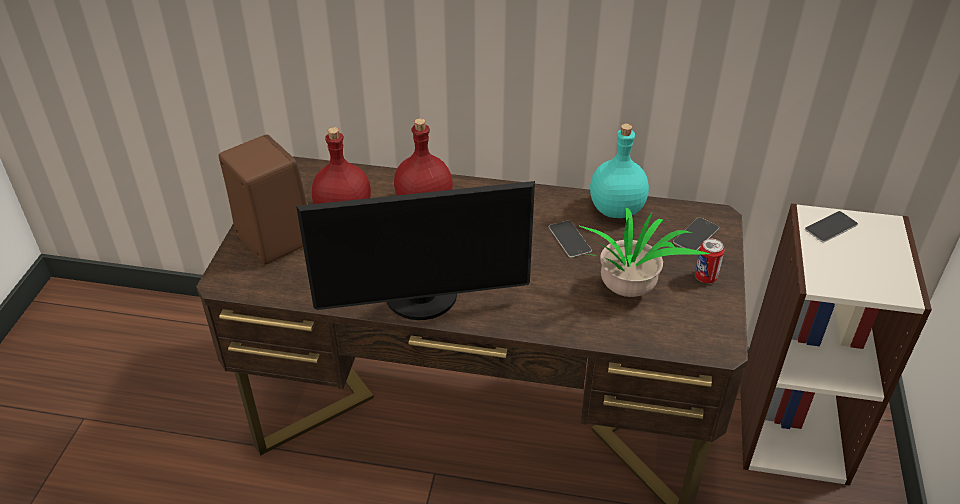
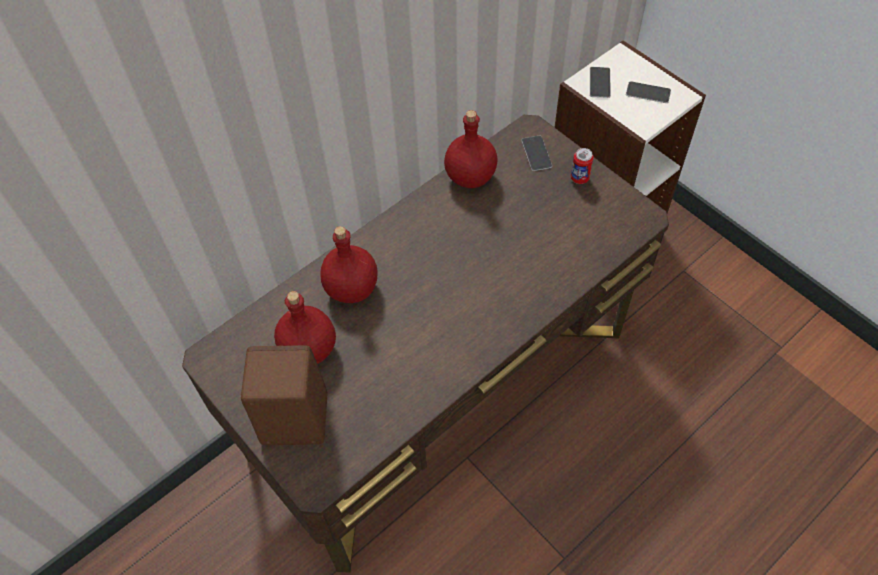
camera: 50 degrees left, 15 degrees up
(422, 300) = (460, 356): monitor -> none
(569, 239) = (476, 225): phone -> phone (648, 92)
(615, 209) = (469, 177): turquoise bottle -> red bottle
(627, 293) = (558, 230): potted plant -> none

